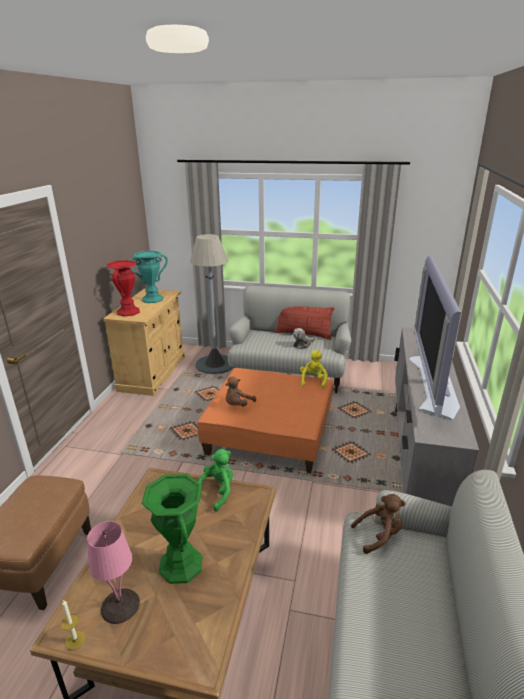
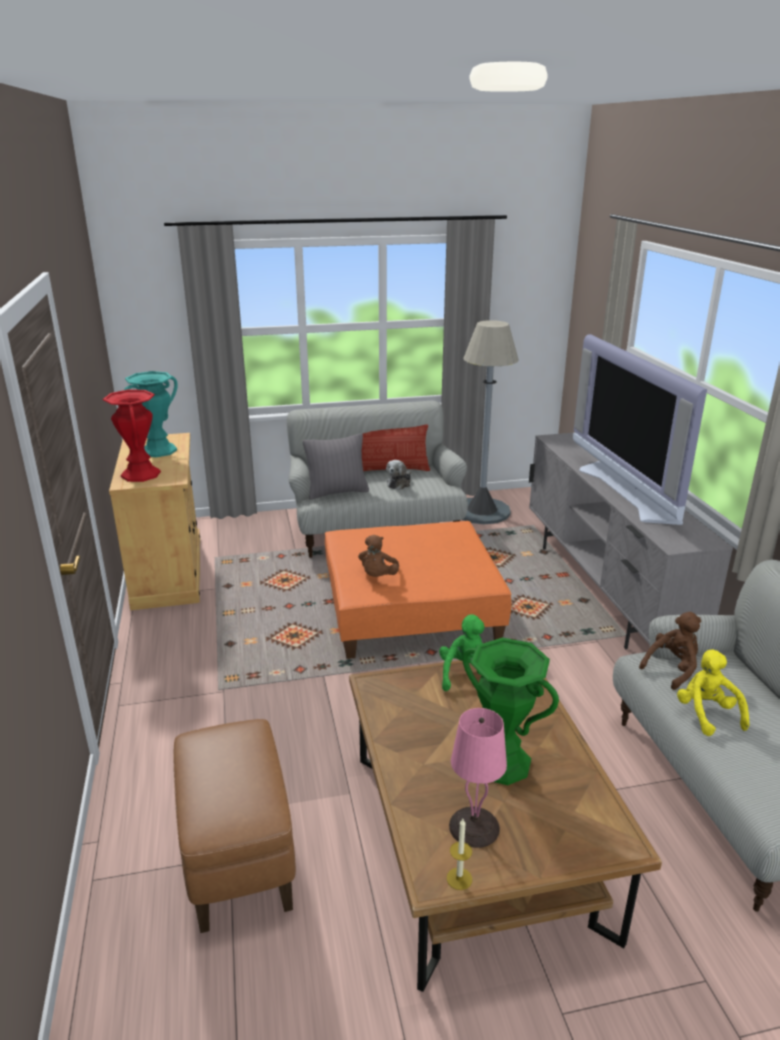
camera: 25 degrees left, 0 degrees up
(215, 364) = (257, 540): grey floor lamp -> grey floor lamp (481, 511)
(258, 343) = (337, 492): none -> grey pillow
(313, 381) = (448, 526): yellow plush toy -> yellow plush toy (707, 714)

